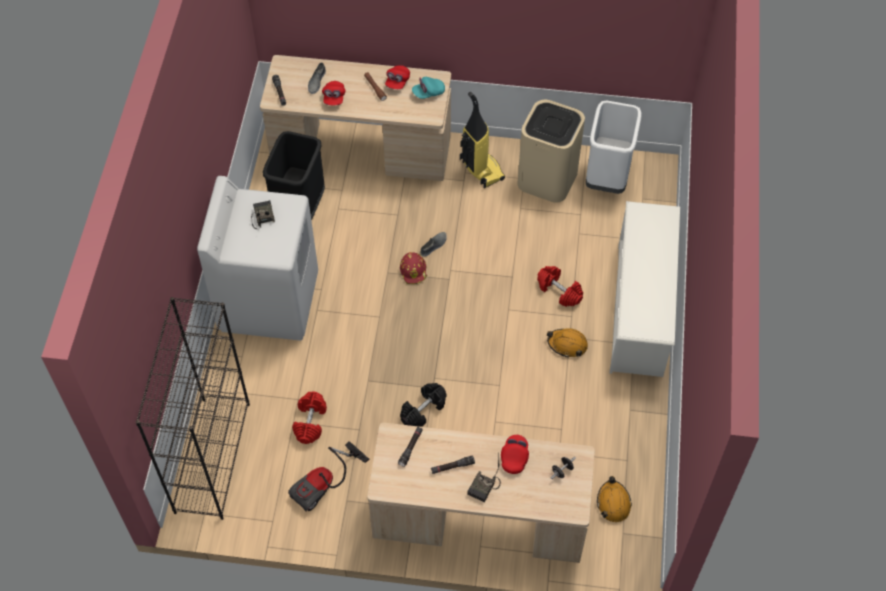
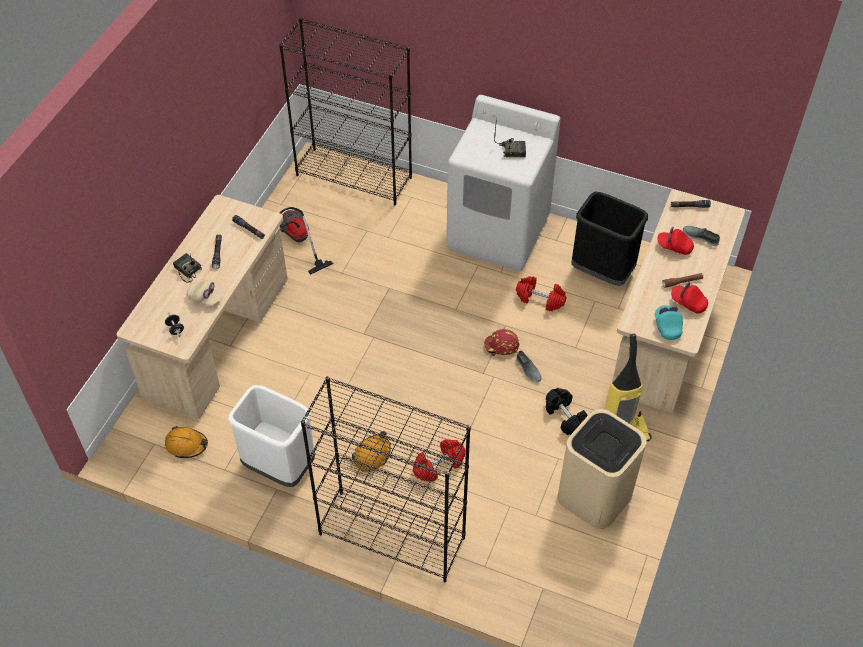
camera: 105 degrees right, 5 degrees down
(310, 422) = (362, 241): red dumbbell -> red dumbbell (540, 299)
(423, 410) = (342, 322): black dumbbell -> black dumbbell (565, 417)
(514, 457) = (205, 298): red cap -> beige cap
(607, 177) = (583, 559): white trash can -> white trash can (278, 466)
(640, 310) = (390, 536): white shoe rack -> black bookcase

